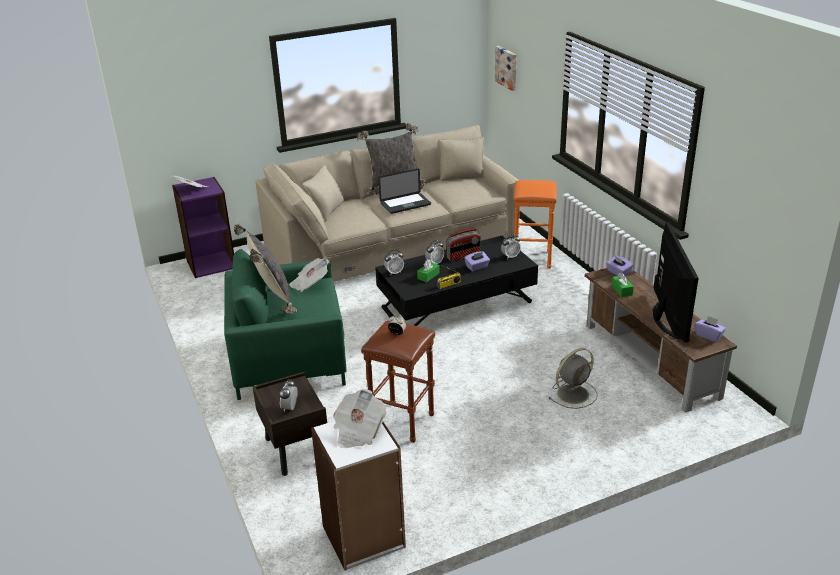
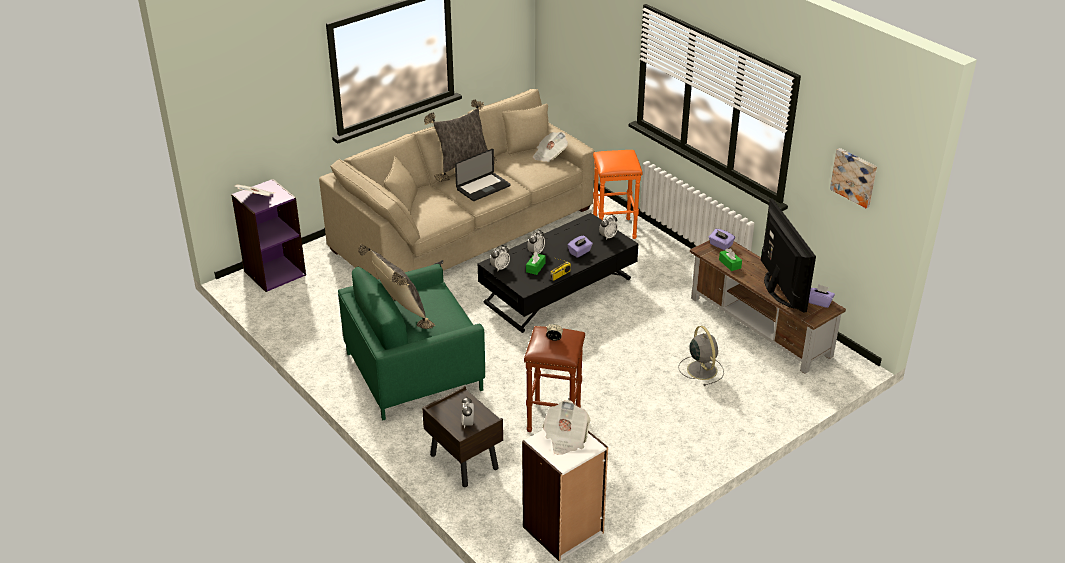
camera: 15 degrees left, 5 degrees up
(310, 284) = (428, 293): newspaper -> newspaper (549, 155)
(463, 256) = (561, 241): radio -> none
(507, 67) = (565, 28): picture -> picture (854, 177)
(574, 393) = (701, 369): grey fan -> grey fan turned 60 degrees counterclockwise

